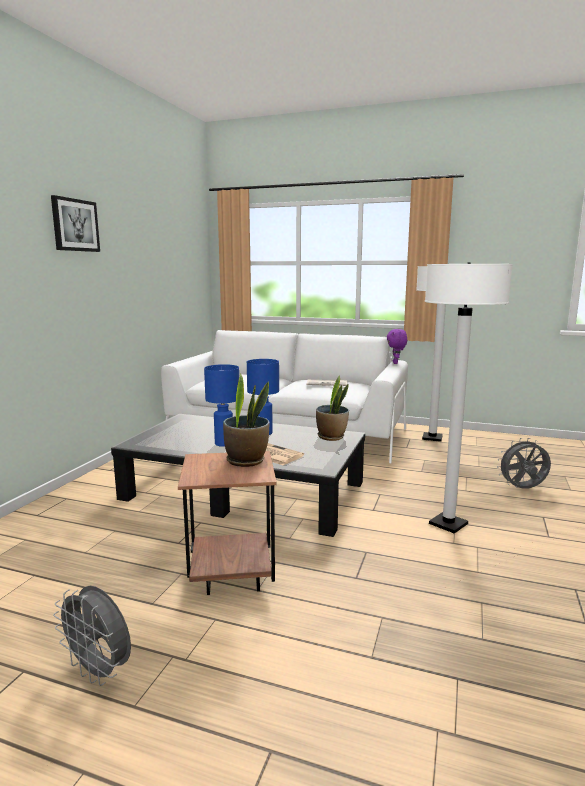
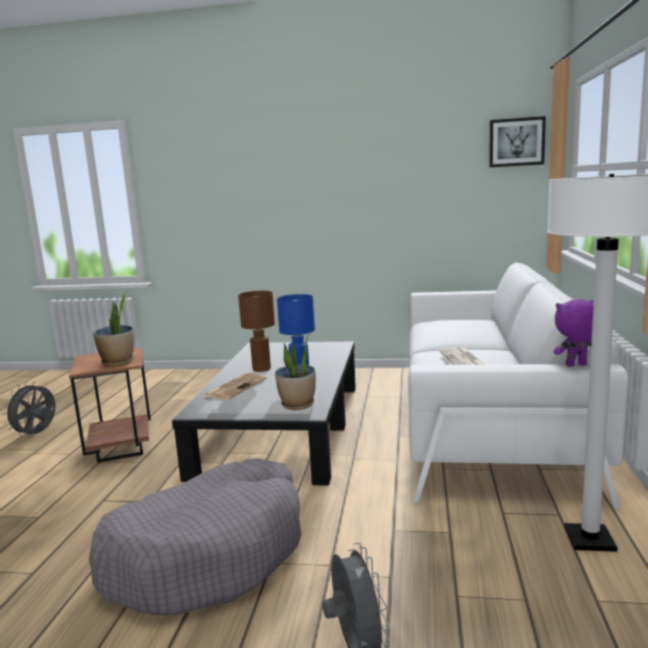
camera: 80 degrees right, 0 degrees up
(75, 225) = (303, 153): picture -> picture (516, 142)
(224, 444) = (261, 369): blue table lamp -> brown table lamp
(448, 524) = (208, 554): white floor lamp -> grey dog bed

